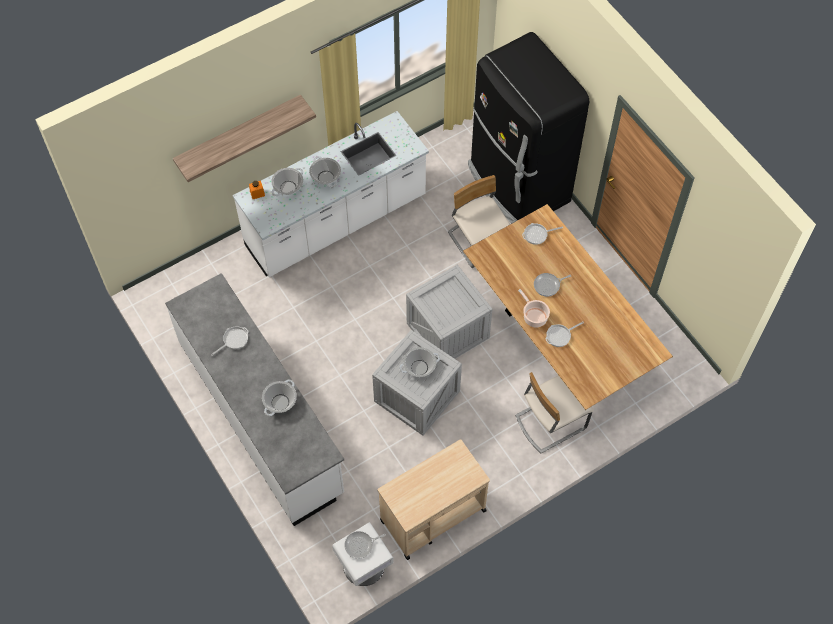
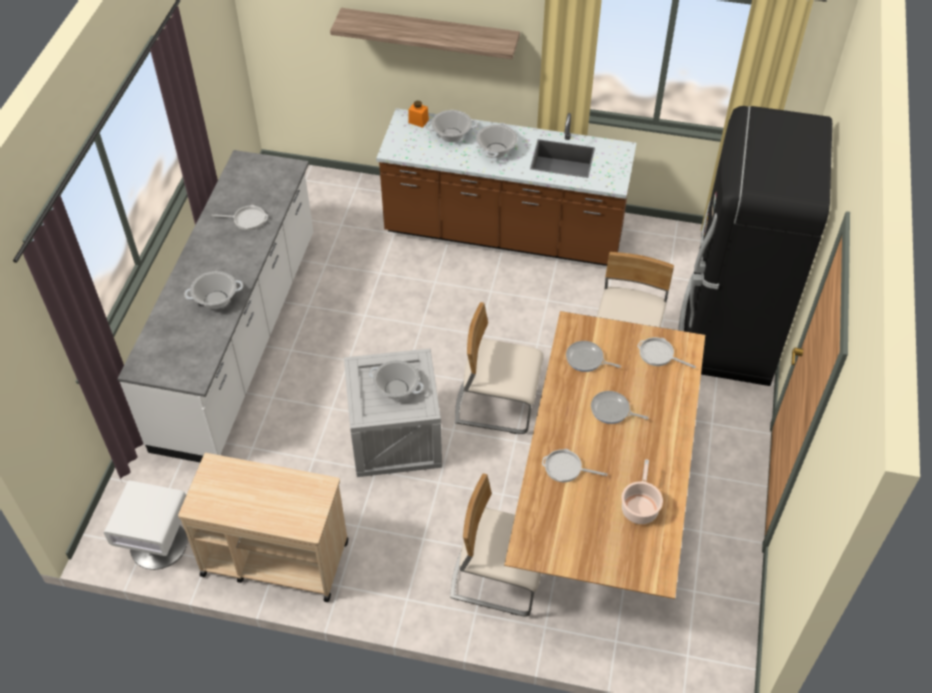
camera: 45 degrees right, 10 degrees down
(336, 223) = (504, 234): white counter -> brown counter
(360, 545) = (148, 504): frying pan -> frying pan (586, 359)
(447, 330) = (496, 404): crate -> beige chair
(534, 316) = (560, 427): cooking pot -> cooking pot (639, 507)

